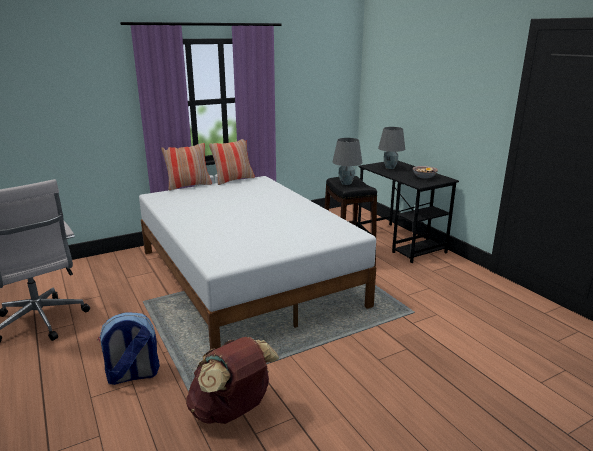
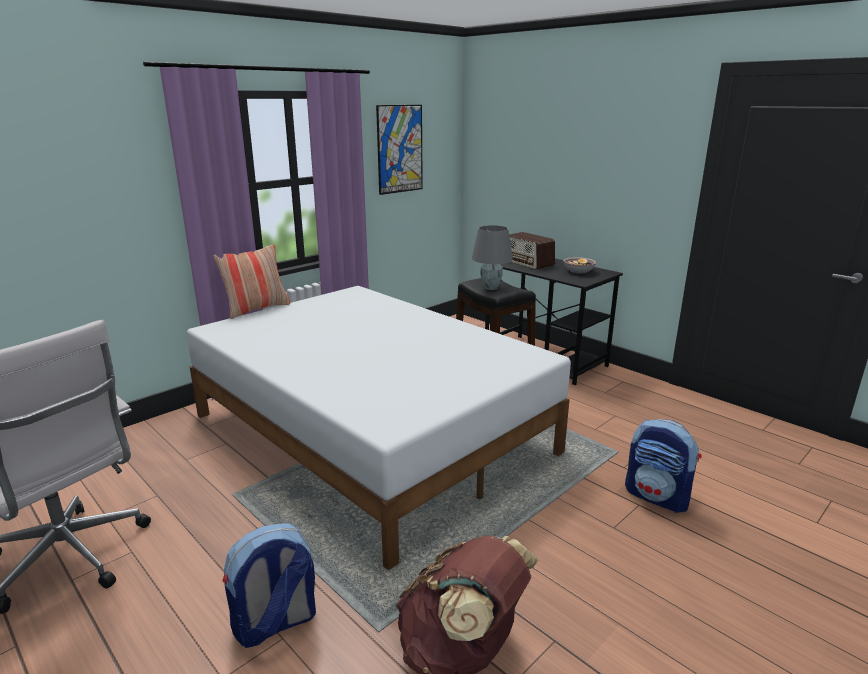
camera: 15 degrees left, 0 degrees up
(233, 180) = (317, 295): pillow -> none
(307, 79) = (400, 149): none -> picture
(390, 167) = (527, 262): grey table lamp -> radio
(424, 346) = (657, 497): none -> backpack

